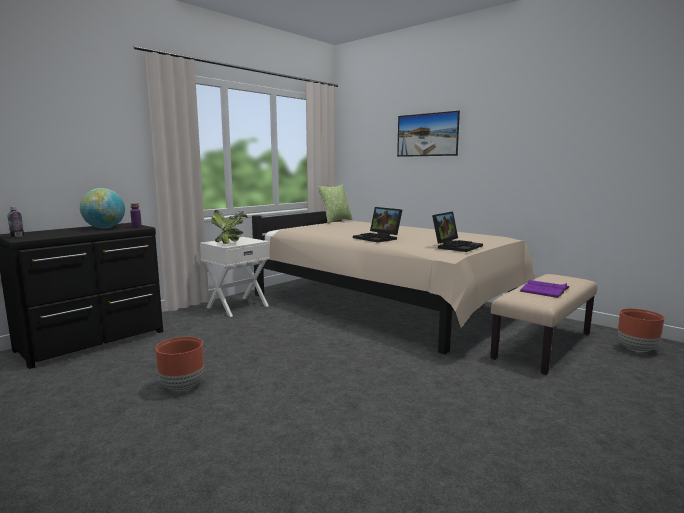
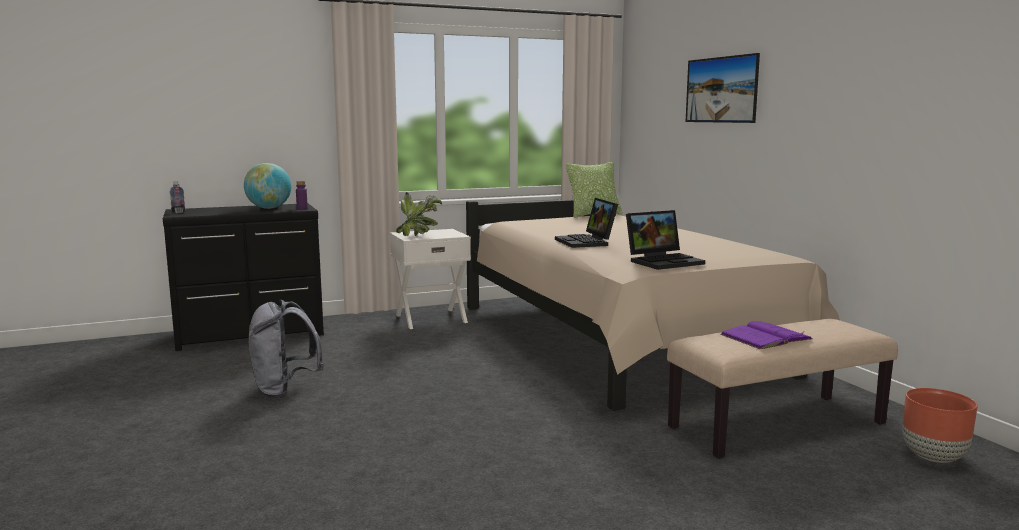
camera: 25 degrees right, 0 degrees up
(183, 387) = (284, 390): brown planter -> grey backpack

